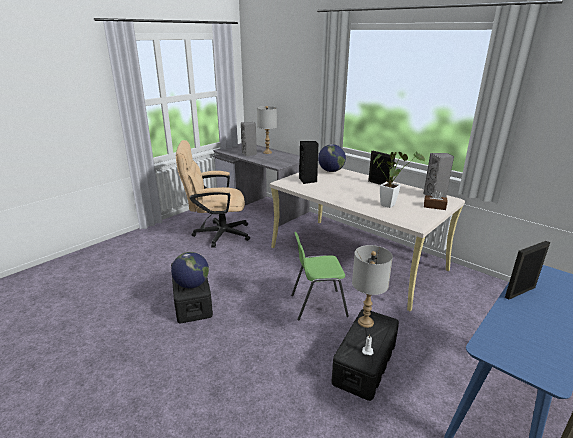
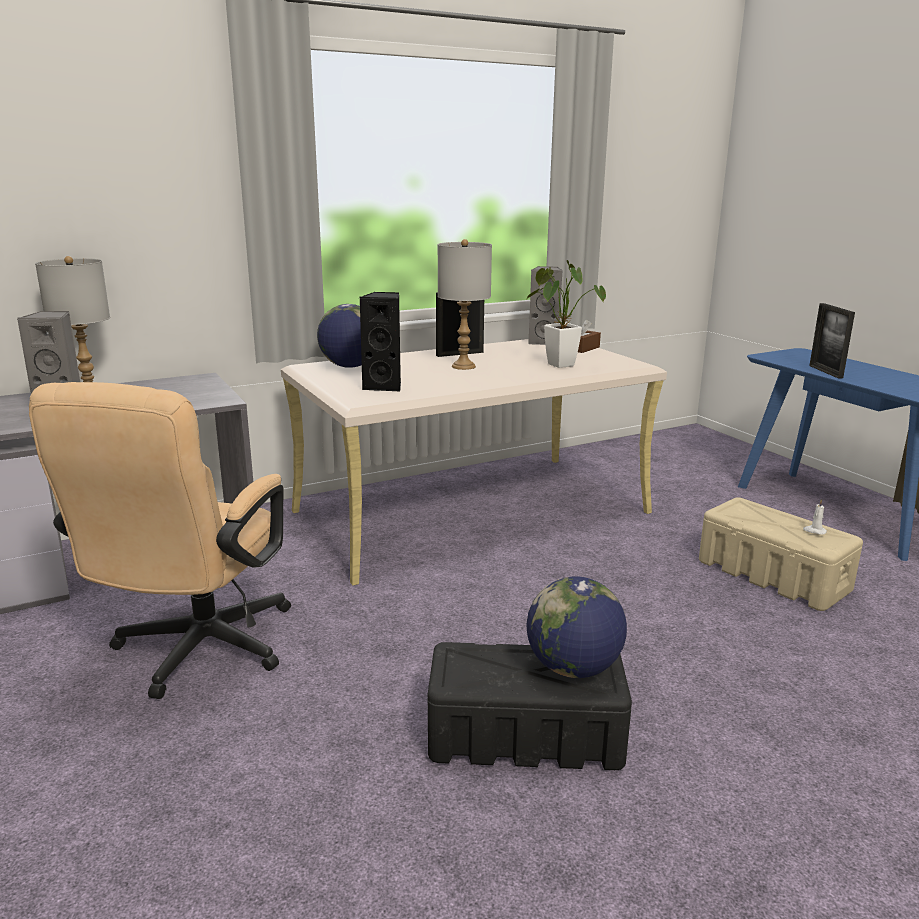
camera: 70 degrees left, 5 degrees down
(317, 305) = (609, 579): green chair -> none
(364, 364) = (773, 576): black storage box -> beige storage box
(365, 322) = (743, 517): grey table lamp -> grey table lamp (463, 366)

